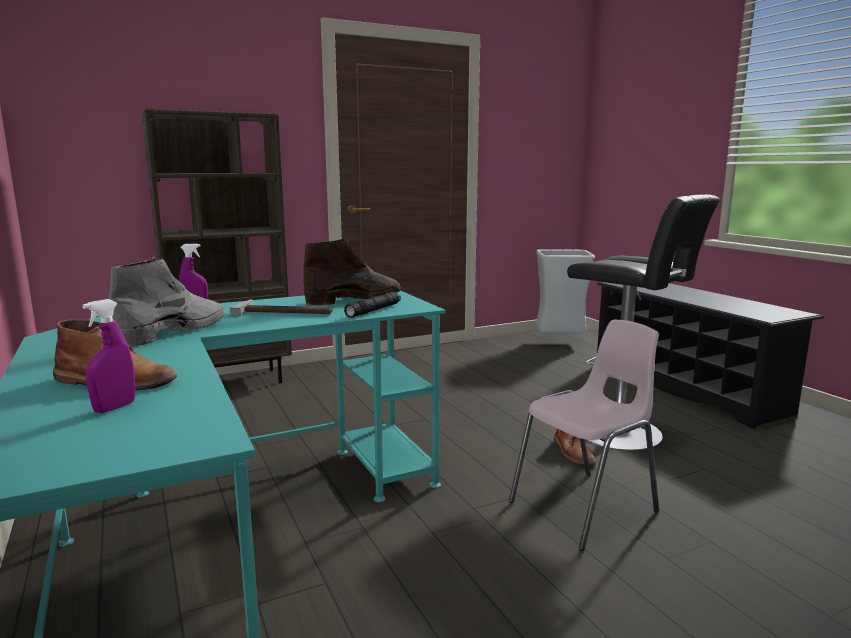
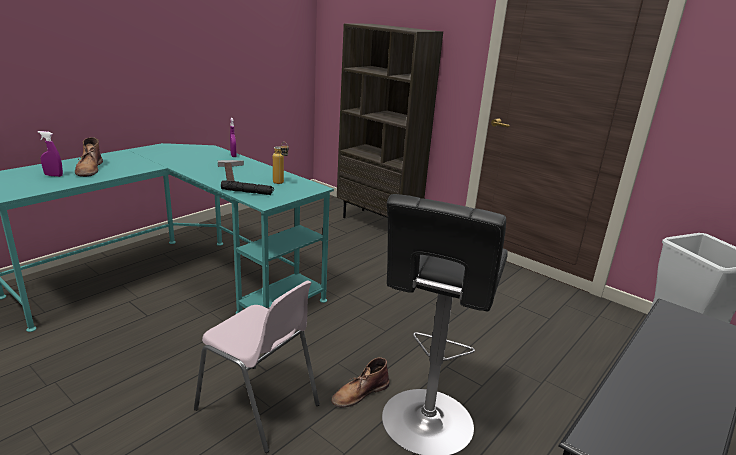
camera: 65 degrees right, 10 degrees up
(173, 331) = (178, 161): grey boot -> none
(355, 299) = (281, 183): brown boot -> bottle

